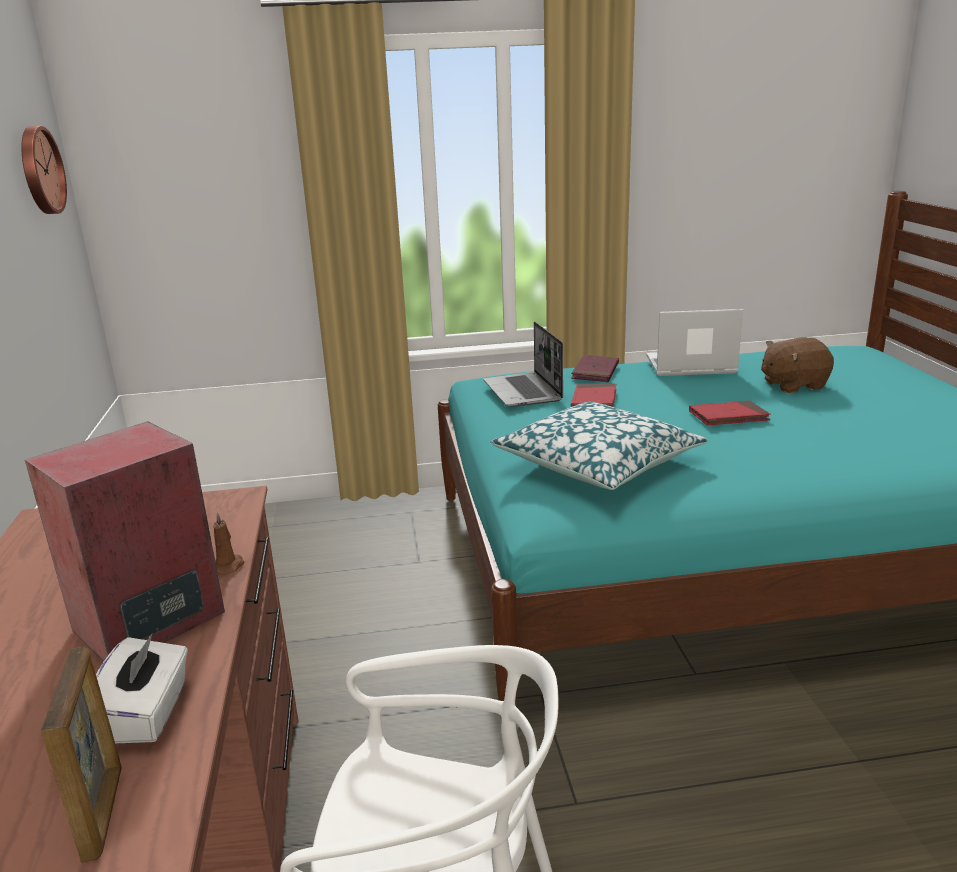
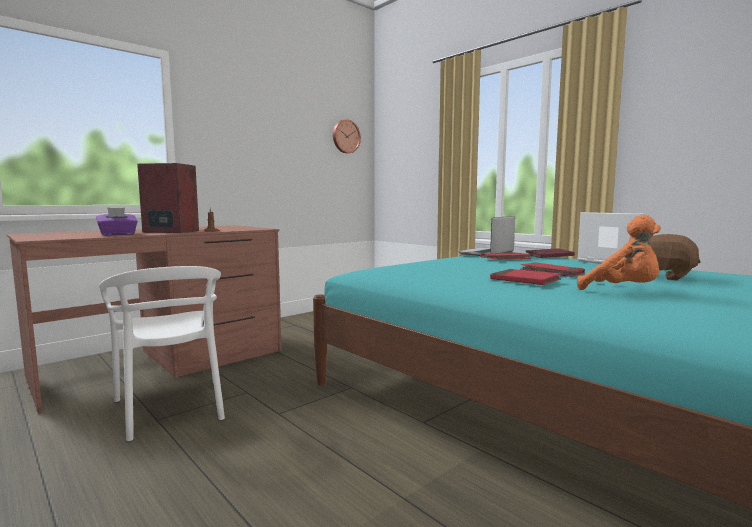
camera: 55 degrees right, 15 degrees down
(103, 812) = (69, 236): picture frame -> none
(147, 714) = (118, 234): white tissue box -> purple tissue box
(598, 463) = (424, 266): pillow -> none
(770, 447) = (525, 280): none -> red book
(858, 429) = (623, 291): none -> orange plush toy

